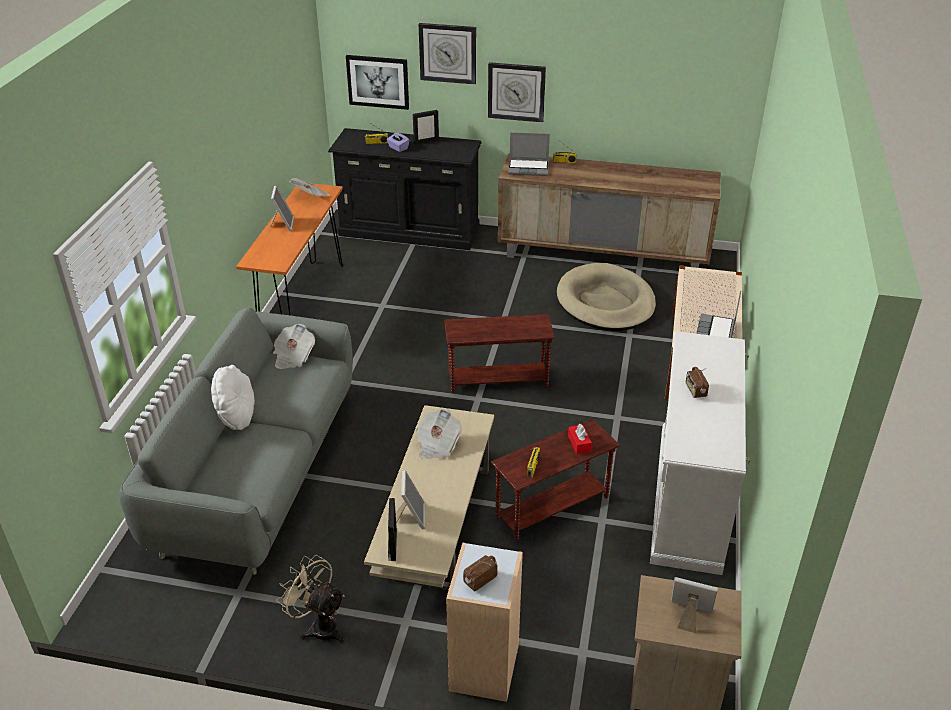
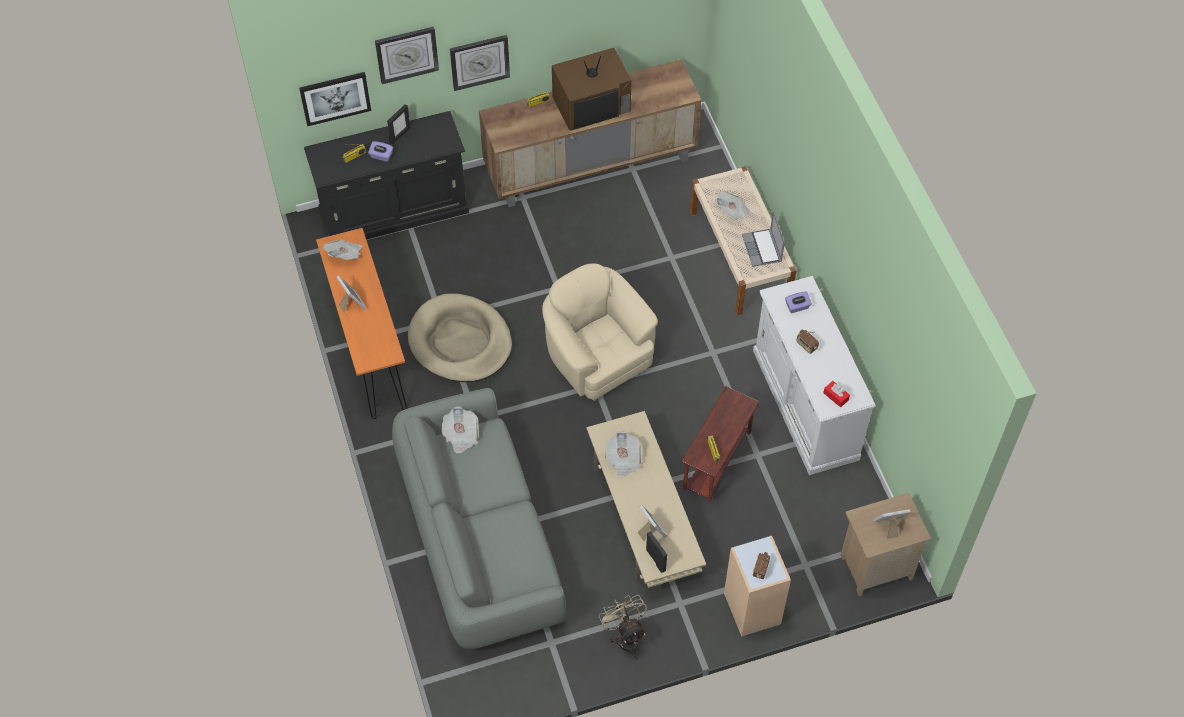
camera: 30 degrees left, 20 degrees up
(237, 419) = (468, 516): white pillow -> none
(319, 626) = (626, 637): beige fan -> beige fan turned 60 degrees clockwise
(497, 379) = (597, 357): brown side table -> beige armchair
(529, 168) = (513, 126): laptop -> none
(579, 443) = (731, 414): red tissue box -> red tissue box (836, 396)
(605, 302) = (629, 226): beige dog bed -> beige dog bed (460, 341)
(612, 175) = (592, 105): none -> television
(704, 297) = (733, 211): none -> newspaper
(708, 357) = (797, 307): none -> purple tissue box

